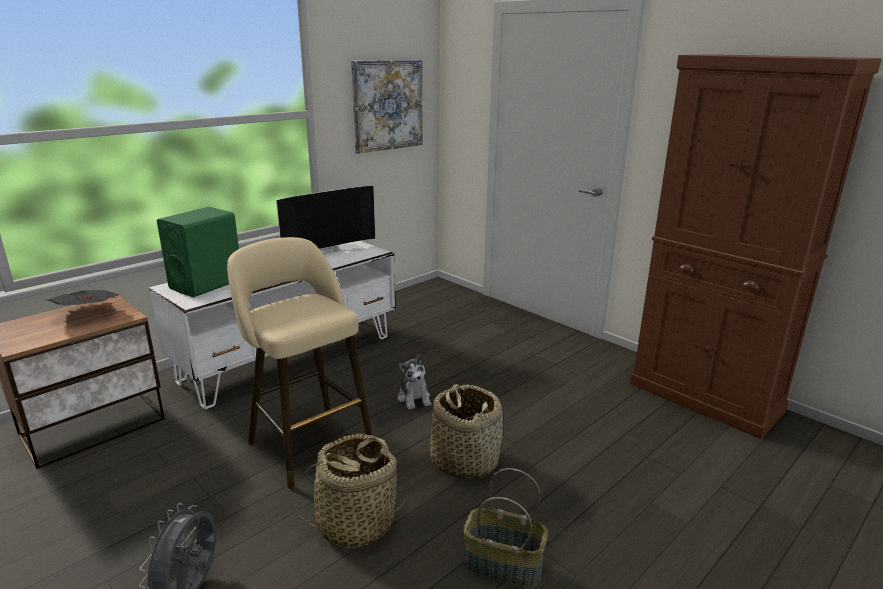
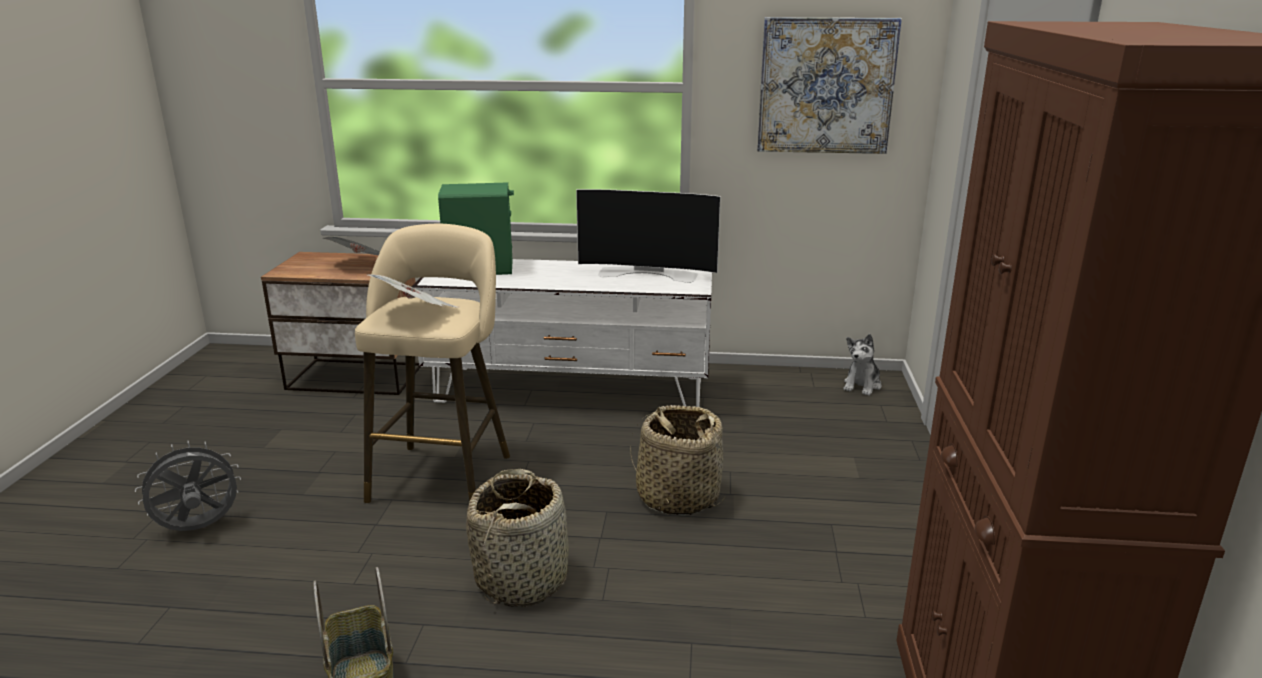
camera: 50 degrees right, 0 degrees up
(301, 313) = (416, 312): none -> newspaper
(355, 522) = (350, 562): basket -> basket (677, 496)
(414, 398) = (599, 490): plush toy -> plush toy (862, 385)

